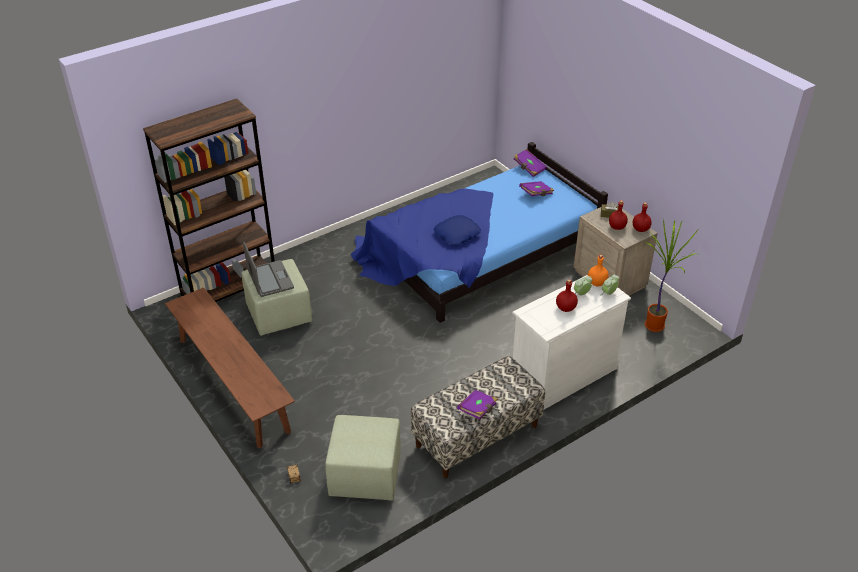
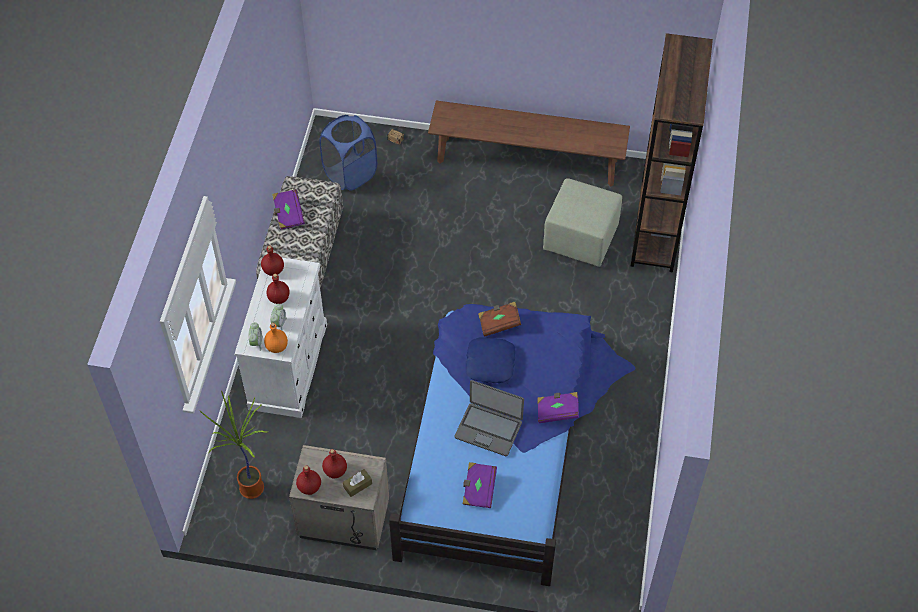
camera: 135 degrees right, 15 degrees up
(269, 279) = (584, 200): laptop -> laptop (488, 429)
(364, 475) = (350, 174): green ottoman -> blue laundry basket
(424, 247) = (499, 323): none -> brown book
(529, 168) = (530, 528): purple book -> purple book (557, 411)
(551, 327) = (273, 270): none -> red bottle

